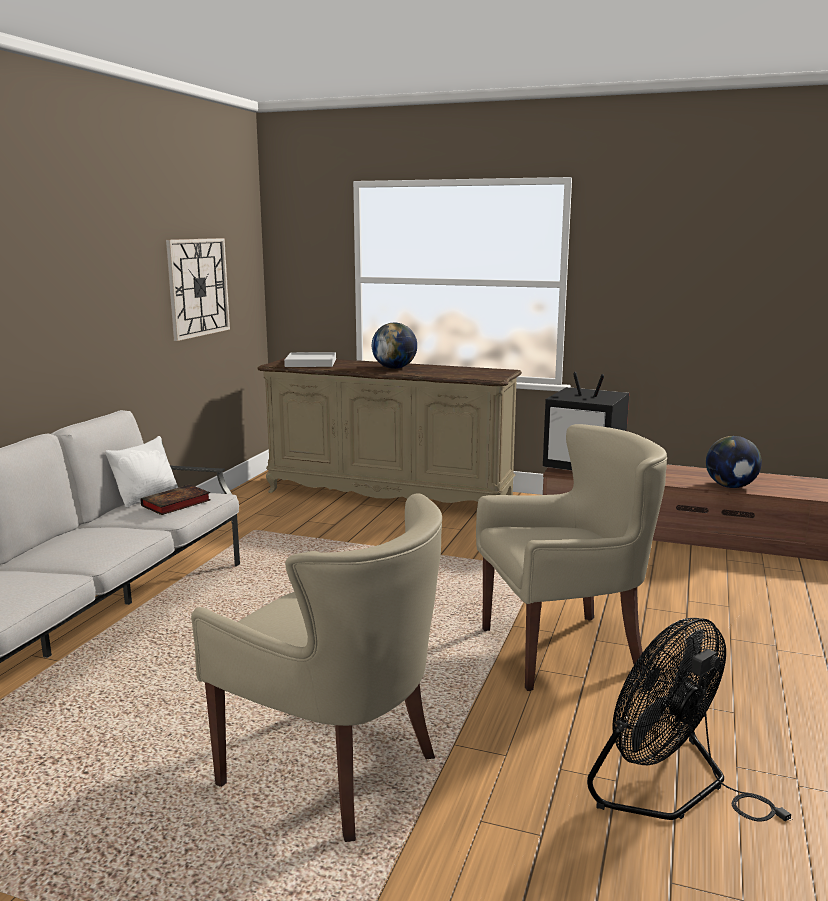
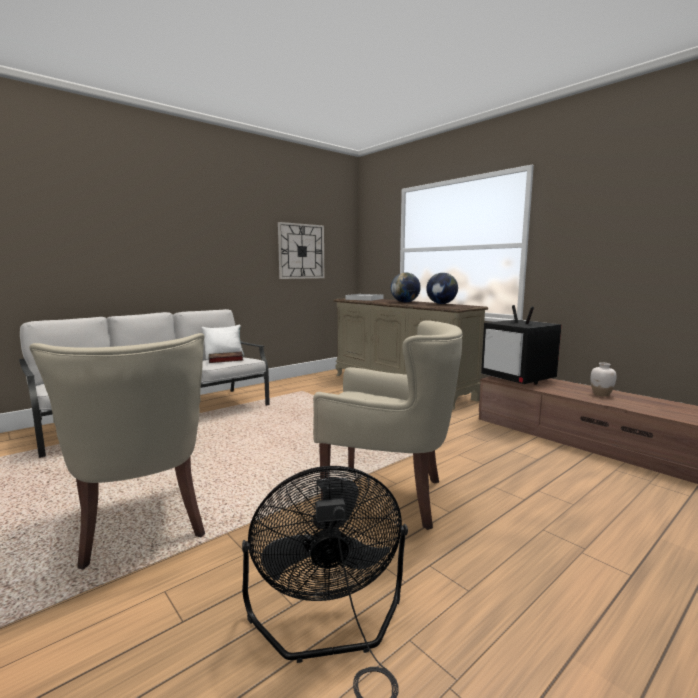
camera: 30 degrees right, 5 degrees down
(686, 475) = (601, 394): none -> white vase
(730, 486) = (634, 407): globe -> globe (441, 304)

